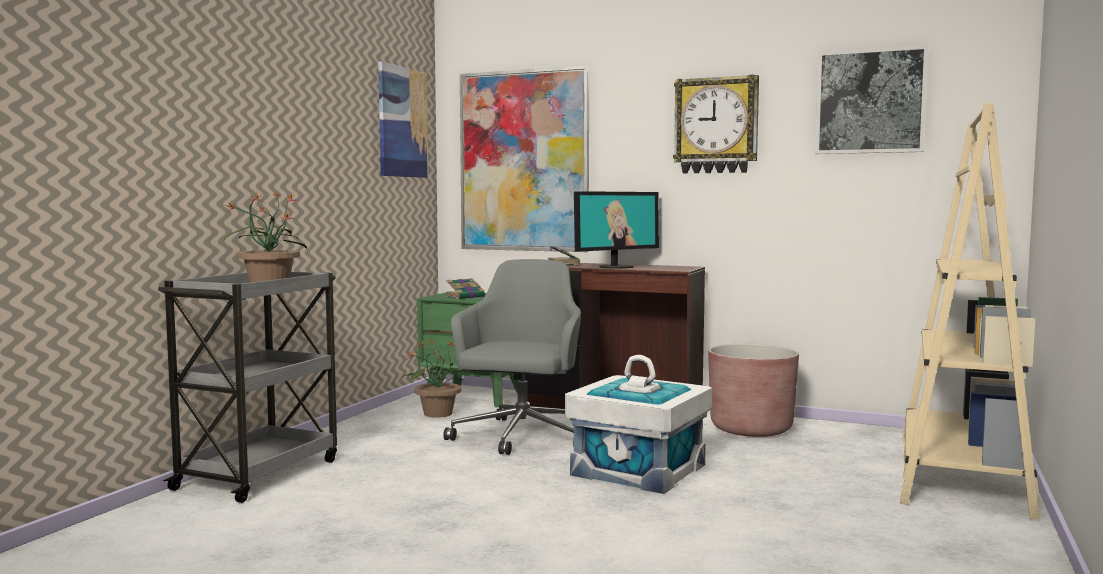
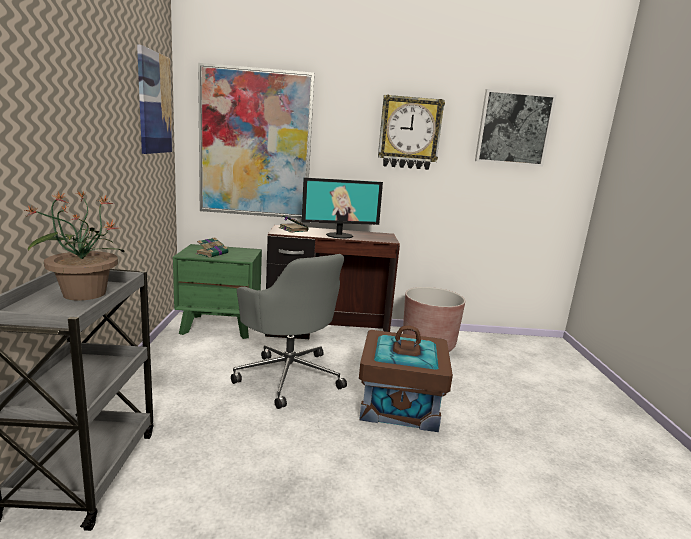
camera: 25 degrees left, 10 degrees up
(437, 413) = (202, 352): potted plant -> none
(520, 437) = (288, 375): grey office chair -> grey office chair turned 150 degrees clockwise
(615, 267) = (339, 235): monitor -> monitor turned 45 degrees clockwise
(639, 470) = (400, 404): white storage box -> brown storage box
(960, 475) = (572, 378): beige bookcase -> none

